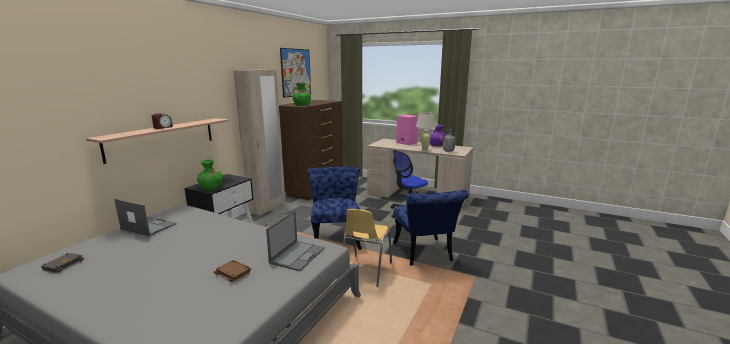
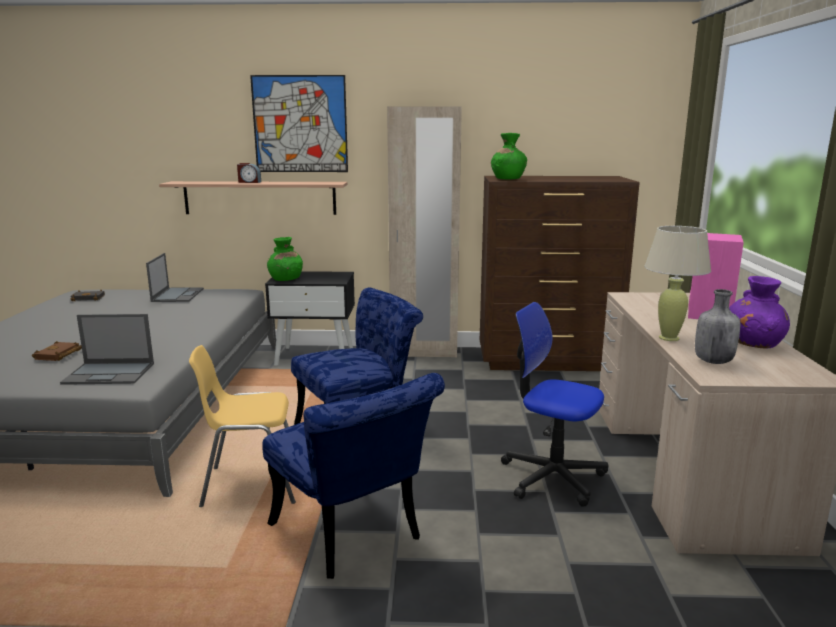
camera: 65 degrees right, 0 degrees up
(296, 72) = (562, 114): picture -> picture (300, 124)
(424, 254) = (352, 537): blue chair -> blue chair turned 90 degrees counterclockwise

